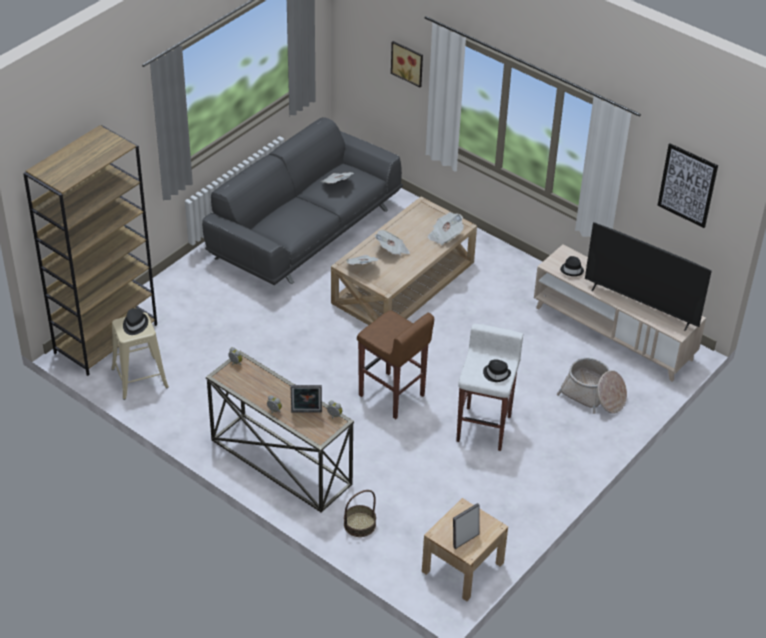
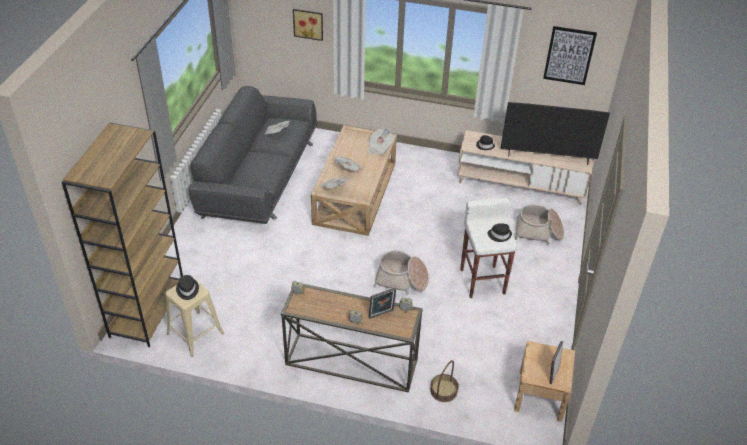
camera: 25 degrees left, 0 degrees up
(392, 396) = (401, 280): brown stool -> basket

